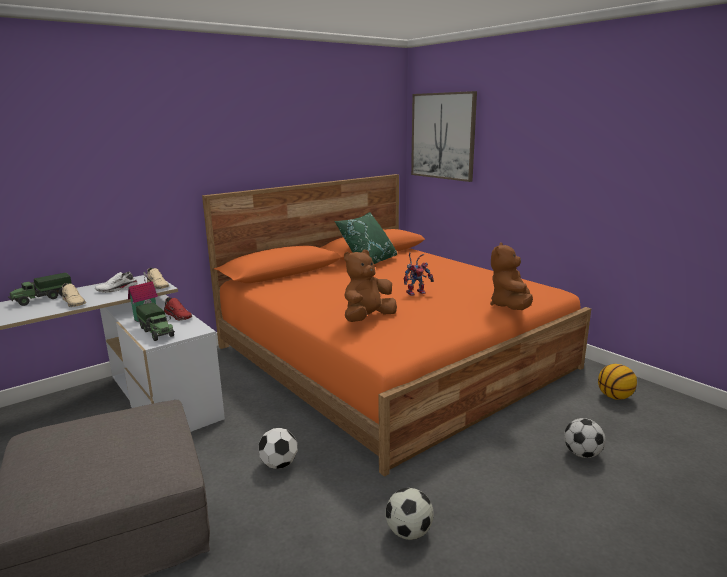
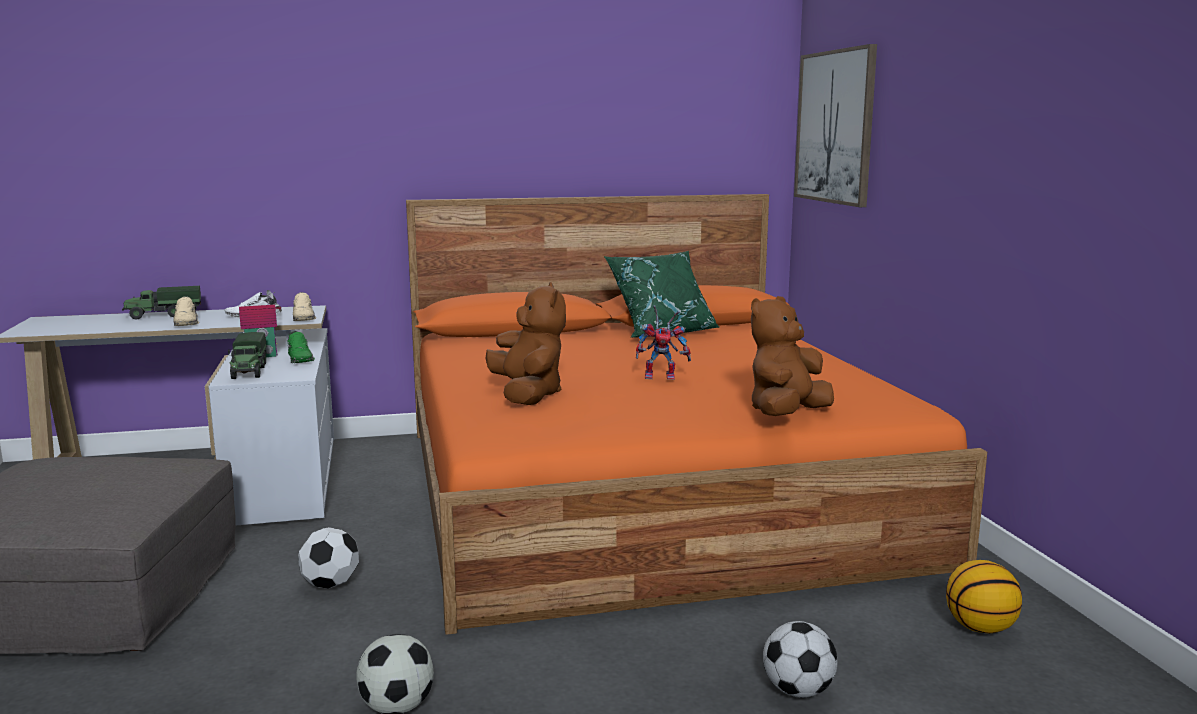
camera: 25 degrees right, 5 degrees down
(179, 316) = (301, 359): red shoe -> green shoe
(367, 318) = (528, 395): brown plush toy -> brown plush toy turned 90 degrees clockwise

